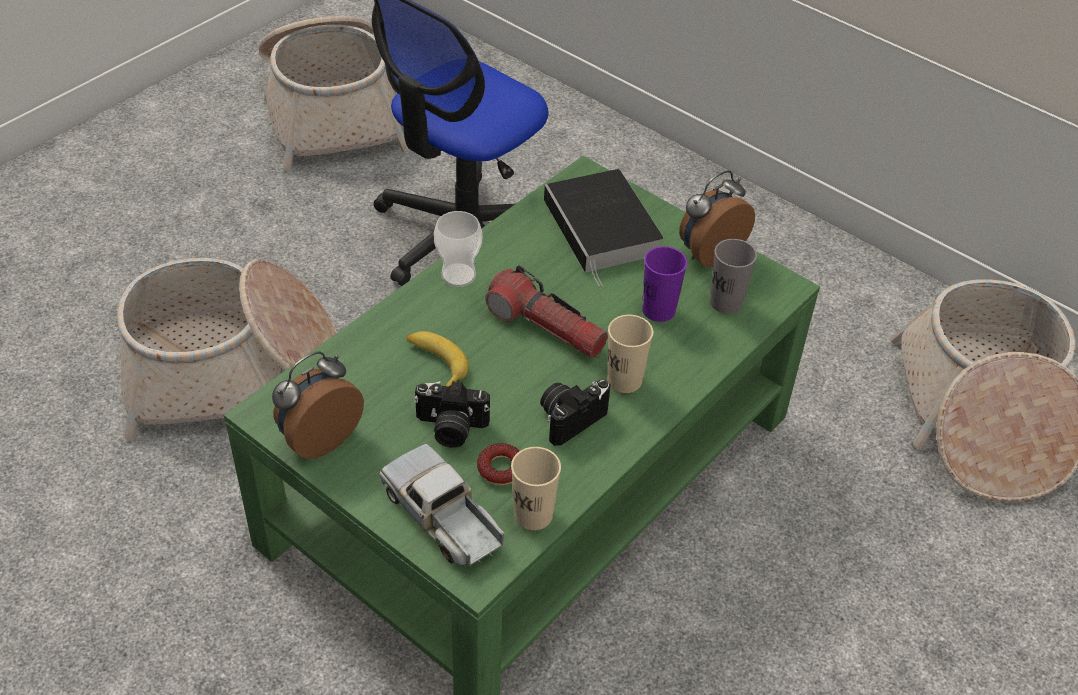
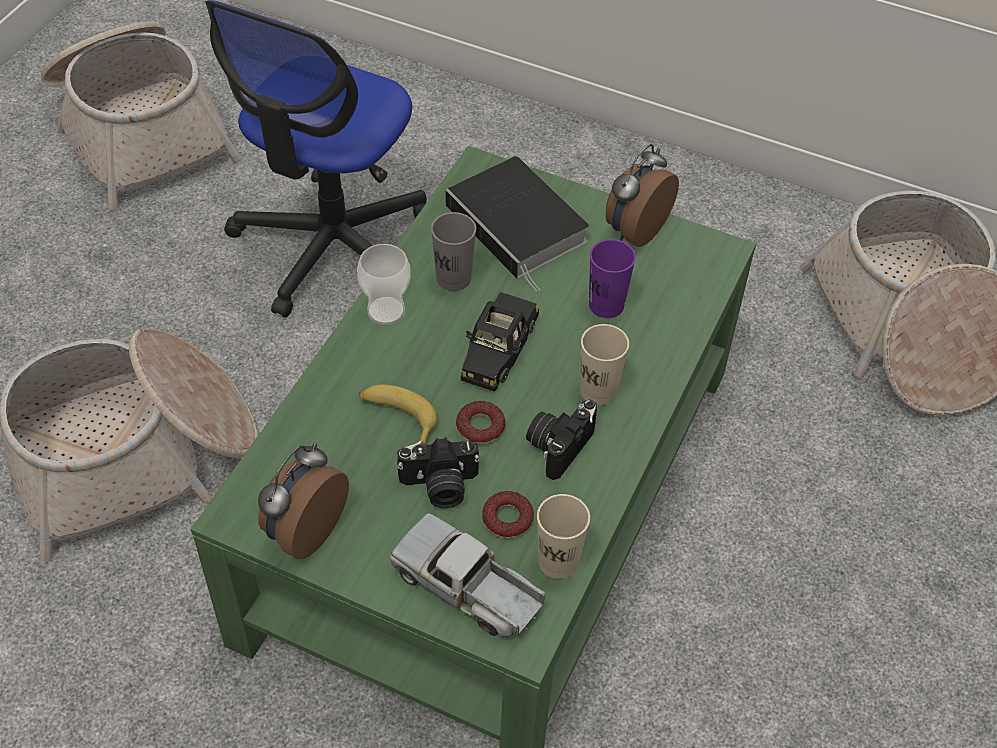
camera: 15 degrees left, 5 degrees up
(505, 387) = (480, 427): none -> donut
(546, 327) = (498, 349): flashlight -> black toy car
(726, 302) = (670, 281): grey cup -> grey cup (453, 278)

